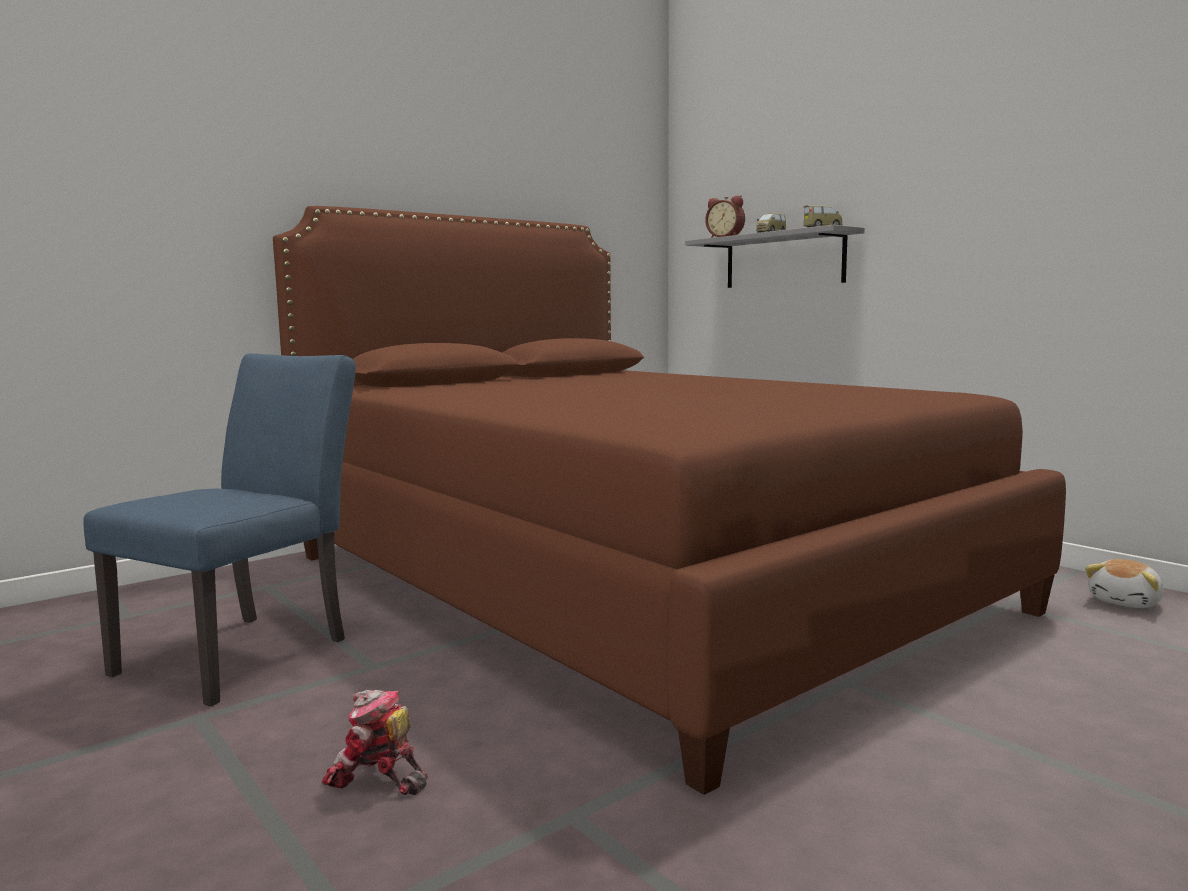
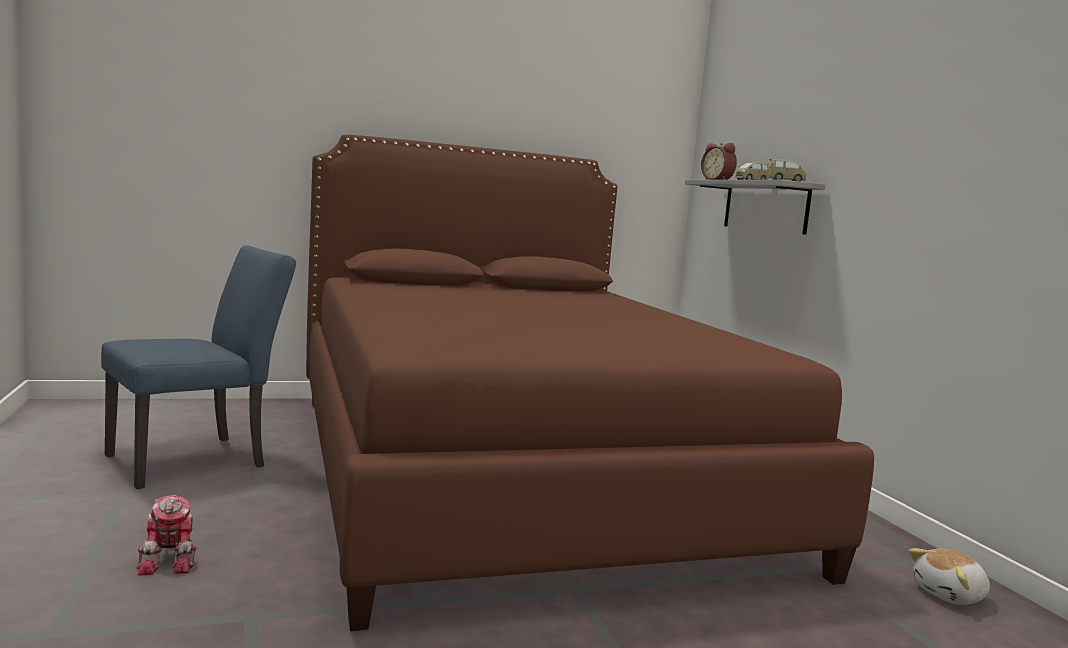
camera: 20 degrees right, 0 degrees up
(377, 778) = (171, 559): toy robot -> toy robot turned 150 degrees counterclockwise

